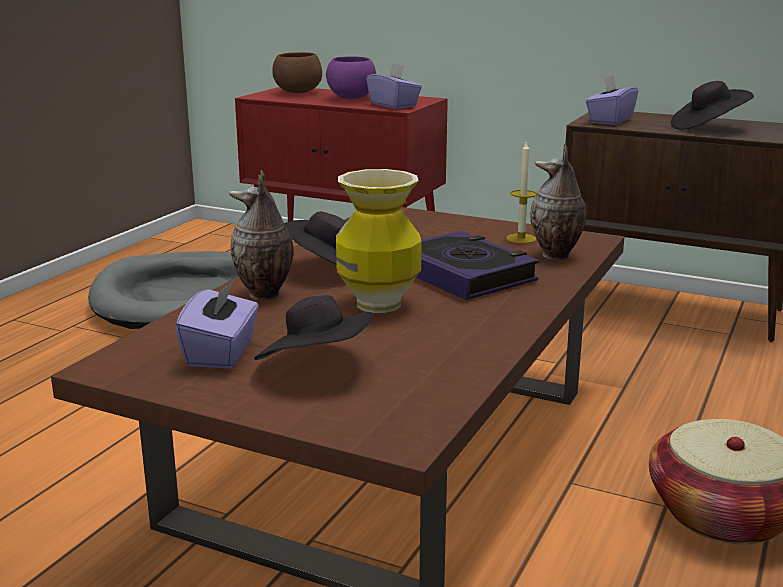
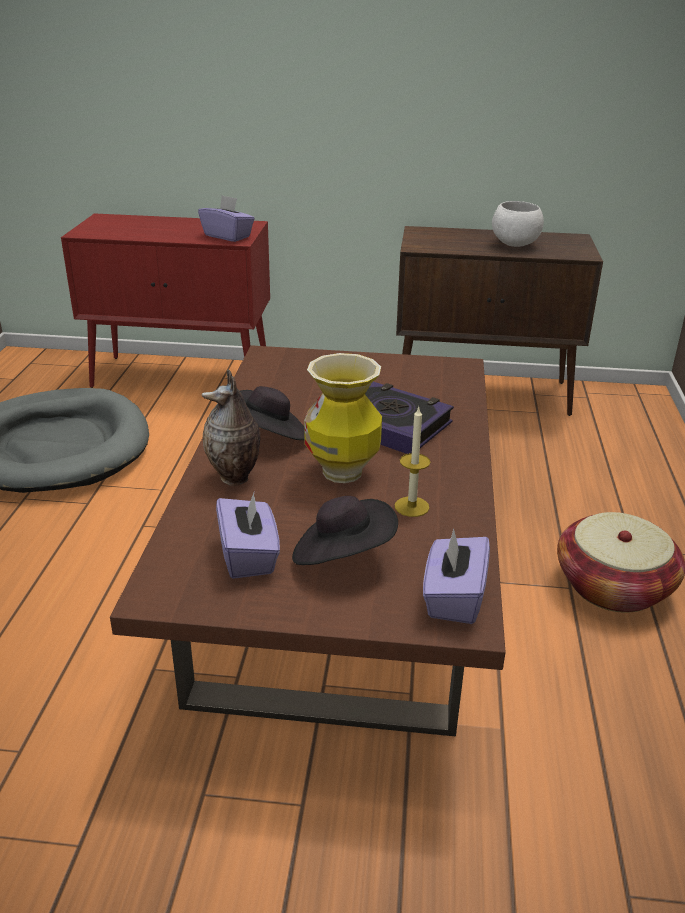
camera: 20 degrees left, 10 degrees up
(298, 92) = (118, 223): brown bowl -> none
(351, 98) = (178, 228): purple bowl -> none
(521, 238) = (405, 373): candle -> candle (411, 506)
(556, 256) = (446, 390): vase -> none
(609, 120) = (431, 242): purple tissue box -> purple tissue box (453, 598)
(708, 127) = (514, 245): black hat -> white bowl

